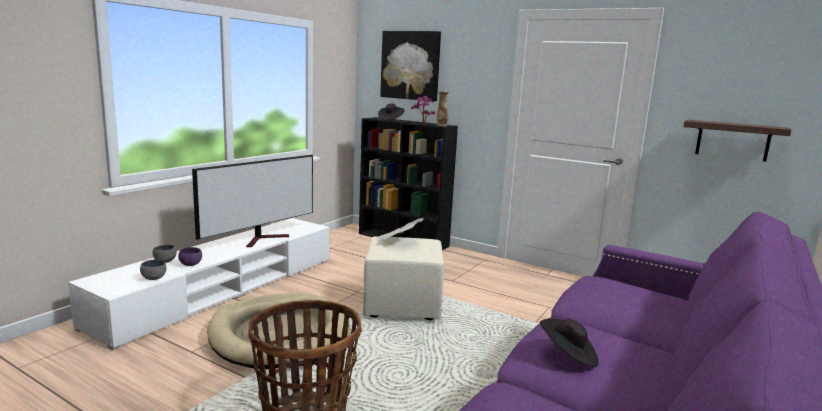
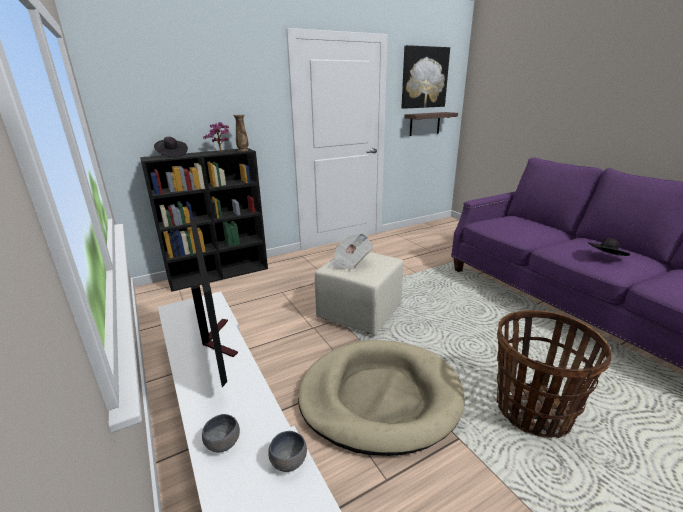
camera: 60 degrees left, 10 degrees up
(191, 264) = (259, 415): purple bowl -> none
(410, 65) = (173, 89): picture -> picture (424, 78)

